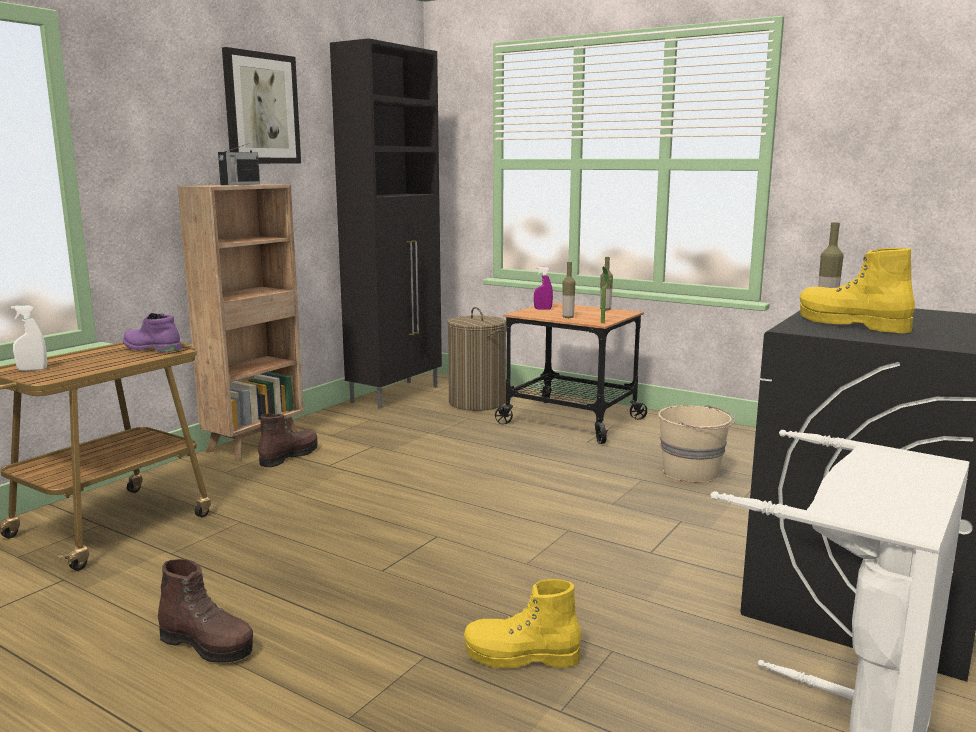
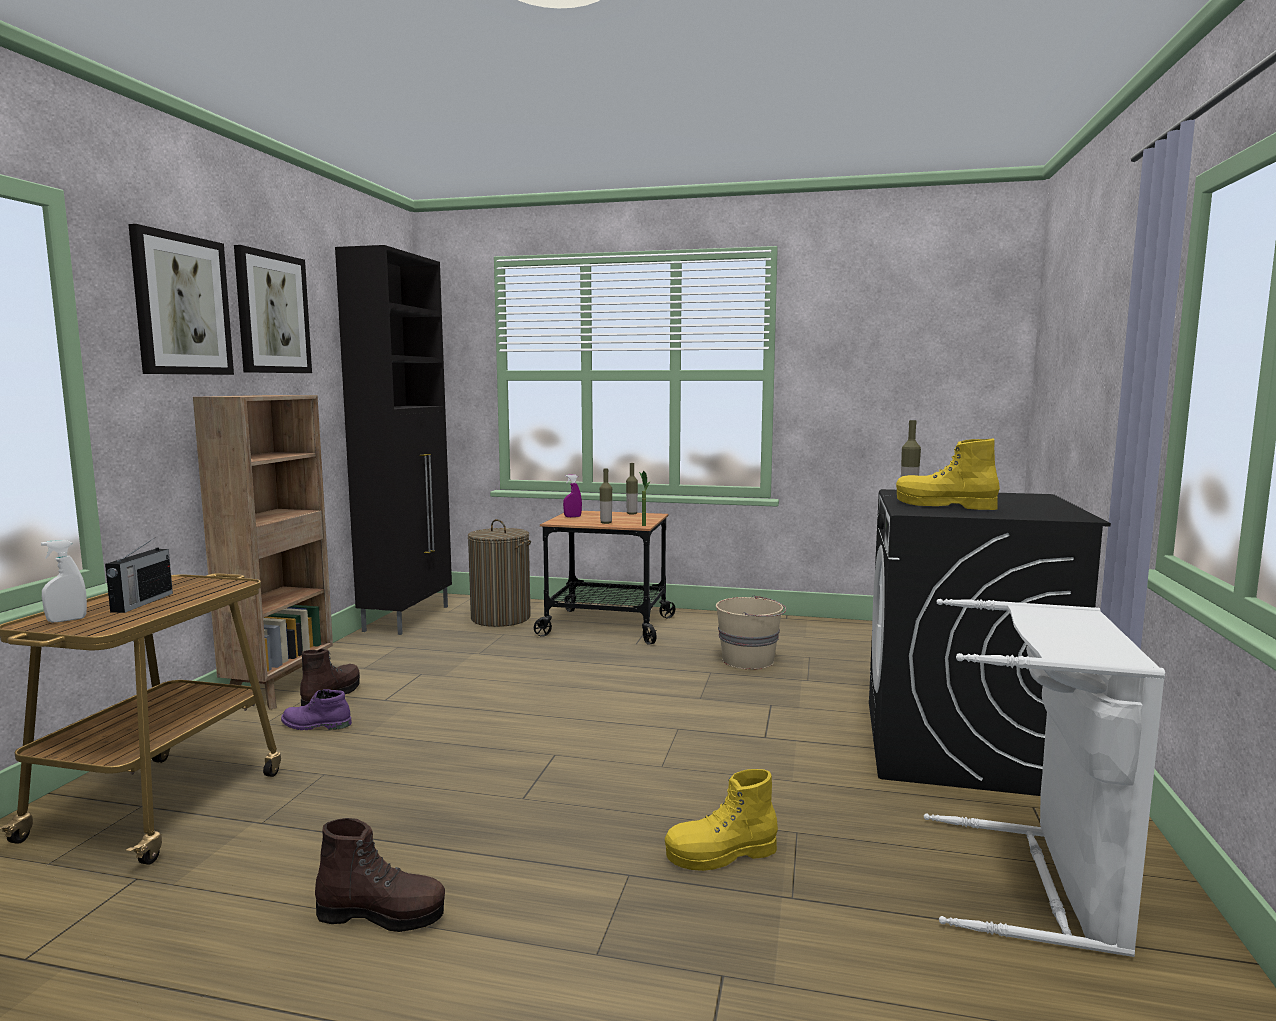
camera: 20 degrees left, 5 degrees down
(151, 348) = (201, 583): purple boot -> purple boot (315, 725)
(169, 105) = (181, 305): none -> picture
(239, 184) = (262, 395): radio -> radio (141, 603)

